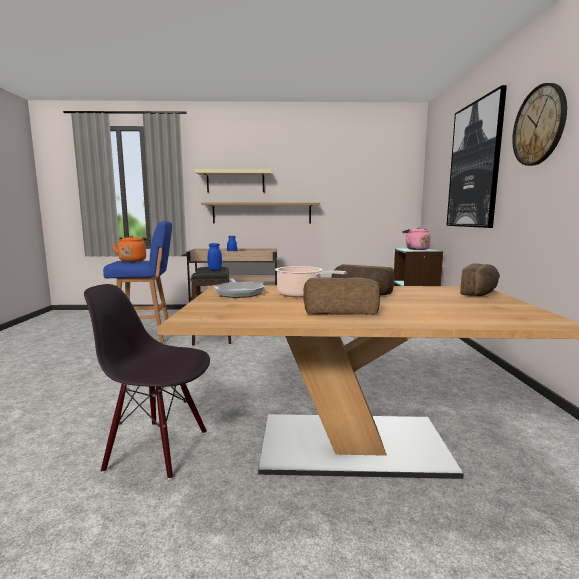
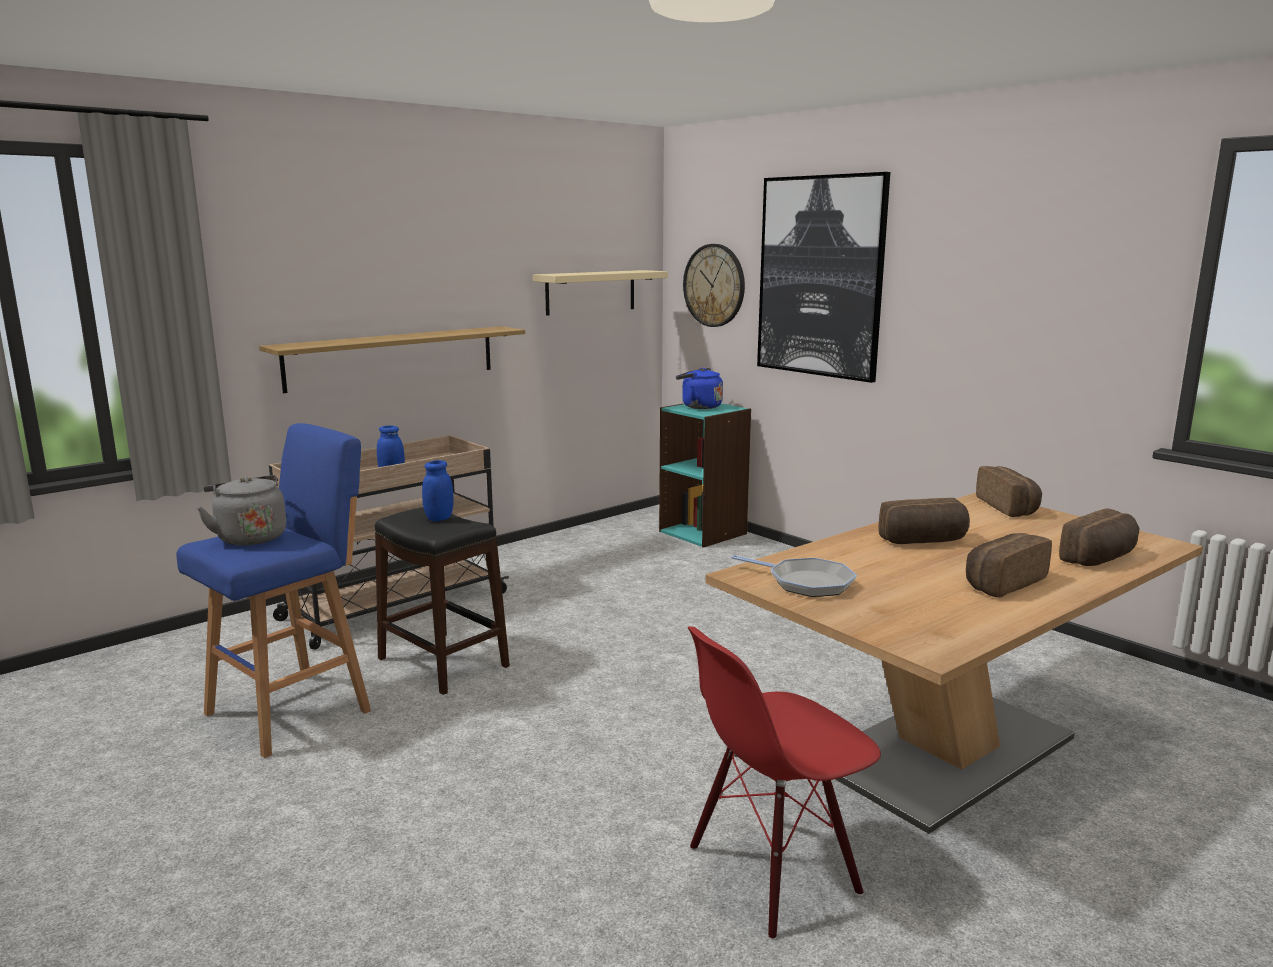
camera: 40 degrees left, 5 degrees up
(133, 260) = (249, 537): orange kettle -> grey kettle
(158, 449) = (773, 873): black chair -> red chair
(235, 181) = (329, 289): beige shelf -> beige shelf (590, 292)
(301, 295) = (881, 563): cooking pot -> none
(416, 249) = (699, 406): pink kettle -> blue kettle
(461, 317) = (1101, 558): none -> bread
(539, 125) = (964, 252): wall clock -> wall clock (714, 285)

